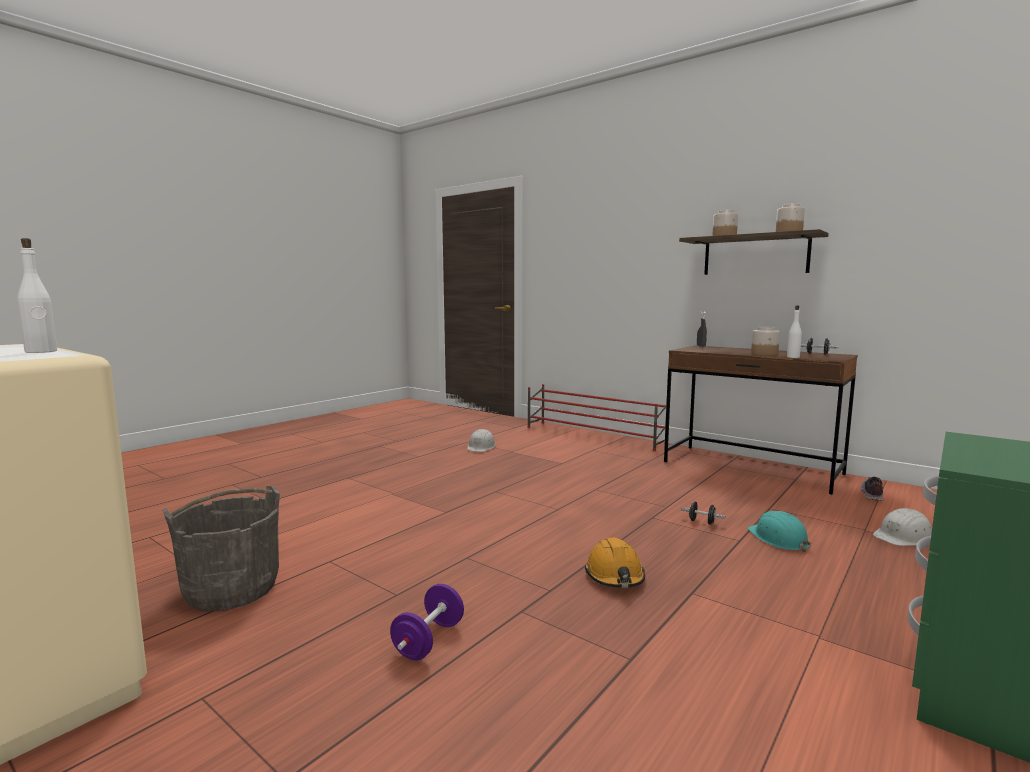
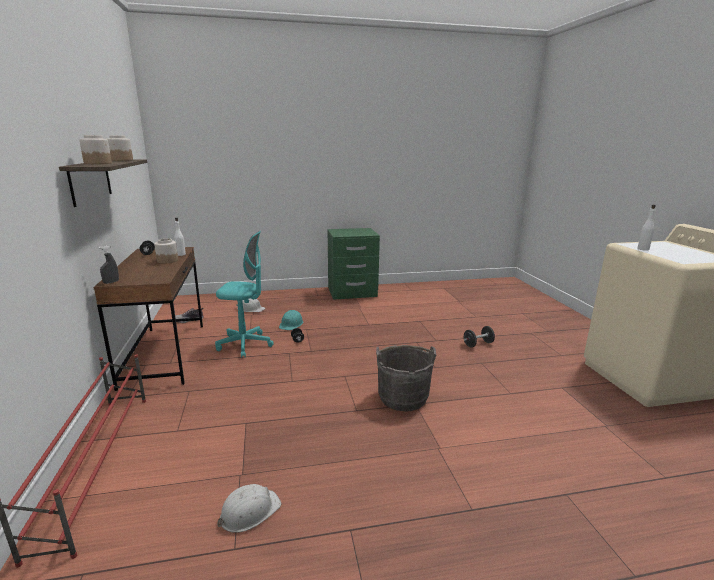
camera: 140 degrees left, 10 degrees up
(231, 589) = (567, 395): grey bucket -> grey bucket (403, 398)
(428, 640) = (478, 344): purple dumbbell -> black dumbbell
(615, 576) = (384, 337): orange hard hat -> none
(729, 497) = (245, 344): none -> turquoise office chair

